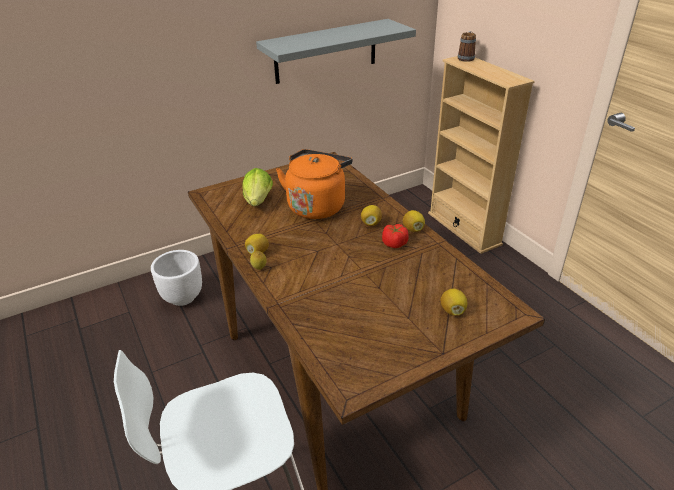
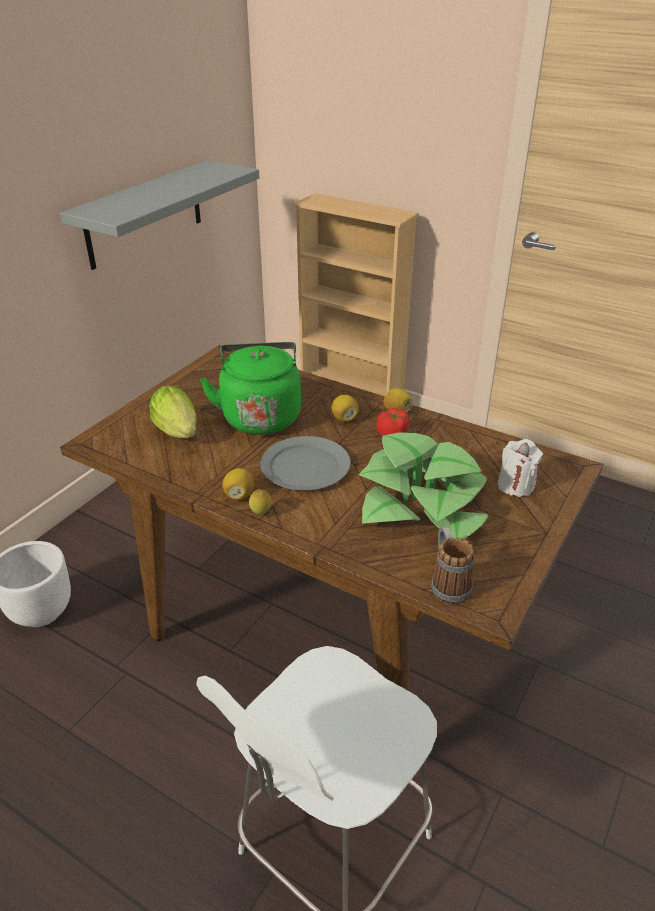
camera: 30 degrees left, 0 degrees up
(314, 248) = (305, 467): none -> grey plate
(317, 205) = (260, 415): orange kettle -> green kettle
(370, 298) = (422, 503): none -> potted plant
(452, 310) = (516, 486): lemon -> white candle
(466, 57) = (319, 197): mug -> mug (447, 583)

